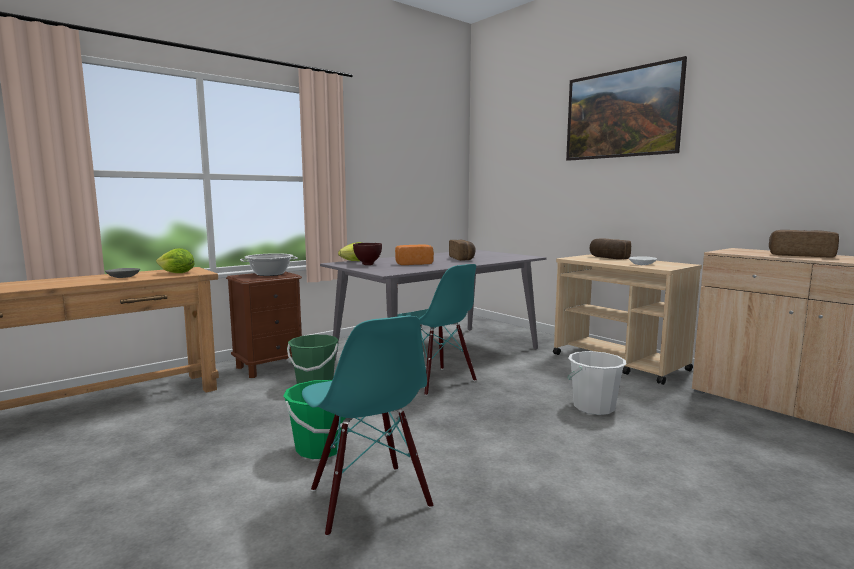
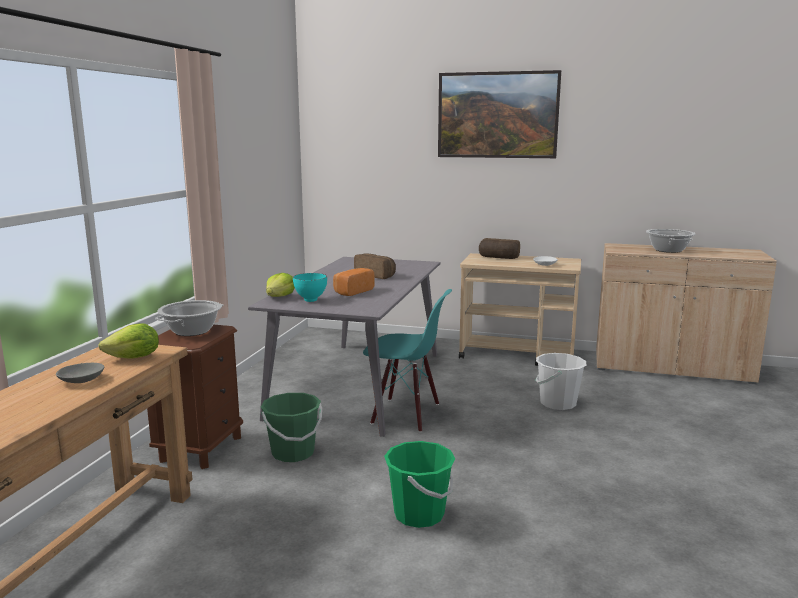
camera: 35 degrees left, 5 degrees up
(368, 264) = (311, 300): brown bowl -> turquoise bowl
(368, 499) = (529, 538): turquoise chair -> none
(801, 255) = (668, 250): bread -> cooking pot

